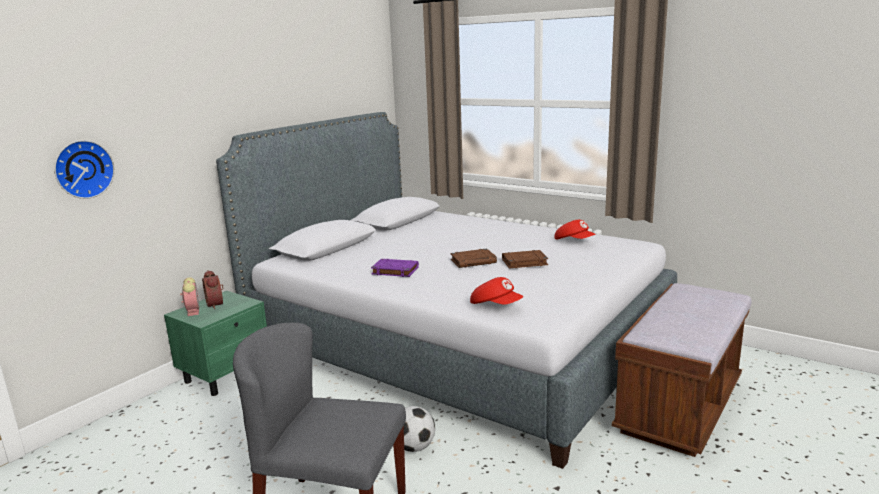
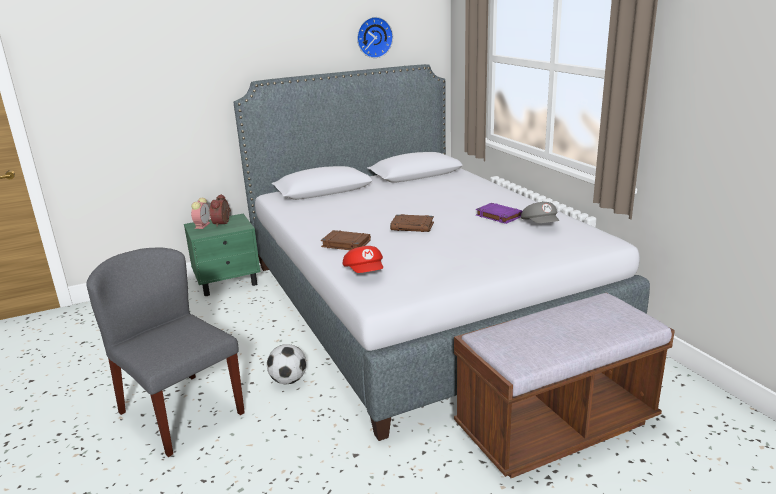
camera: 30 degrees right, 5 degrees up
(82, 169) = (117, 101): wall clock -> wall clock (373, 37)
(394, 271) = (339, 222): purple book -> purple book (498, 216)
(524, 262) = (454, 237): brown book -> brown book (345, 244)
(574, 241) = (540, 225): red cap -> grey cap

